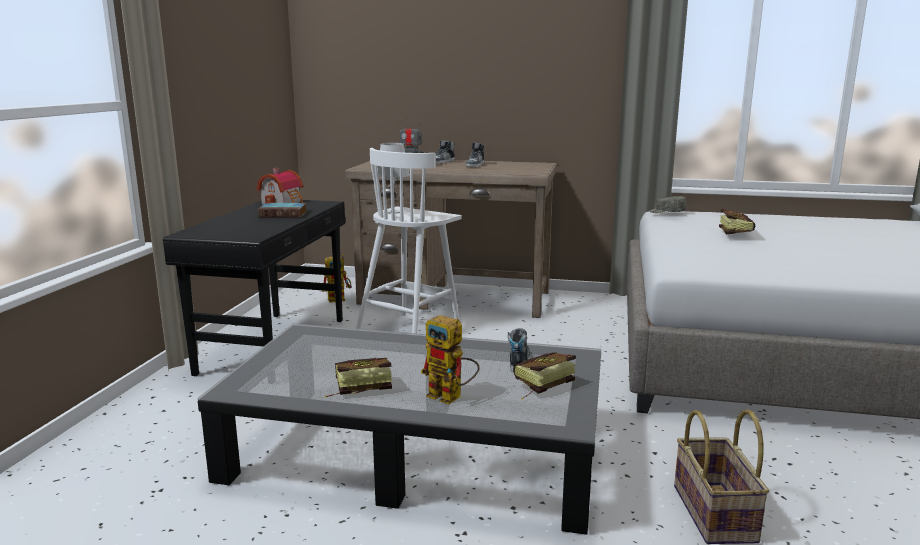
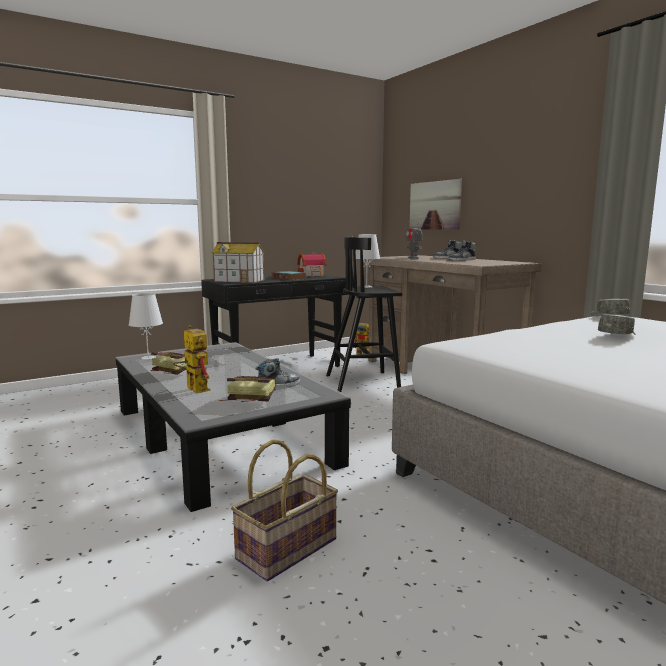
camera: 45 degrees right, 5 degrees down
(238, 230) = (239, 280): none -> toy house
(260, 383) = (148, 358): none -> white table lamp
(395, 95) = (434, 205): none -> picture
(410, 331) = (365, 381): white stool -> black stool
(451, 397) = (193, 388): toy robot -> toy robot turned 150 degrees clockwise
(733, 233) = (617, 334): book -> grey cap

